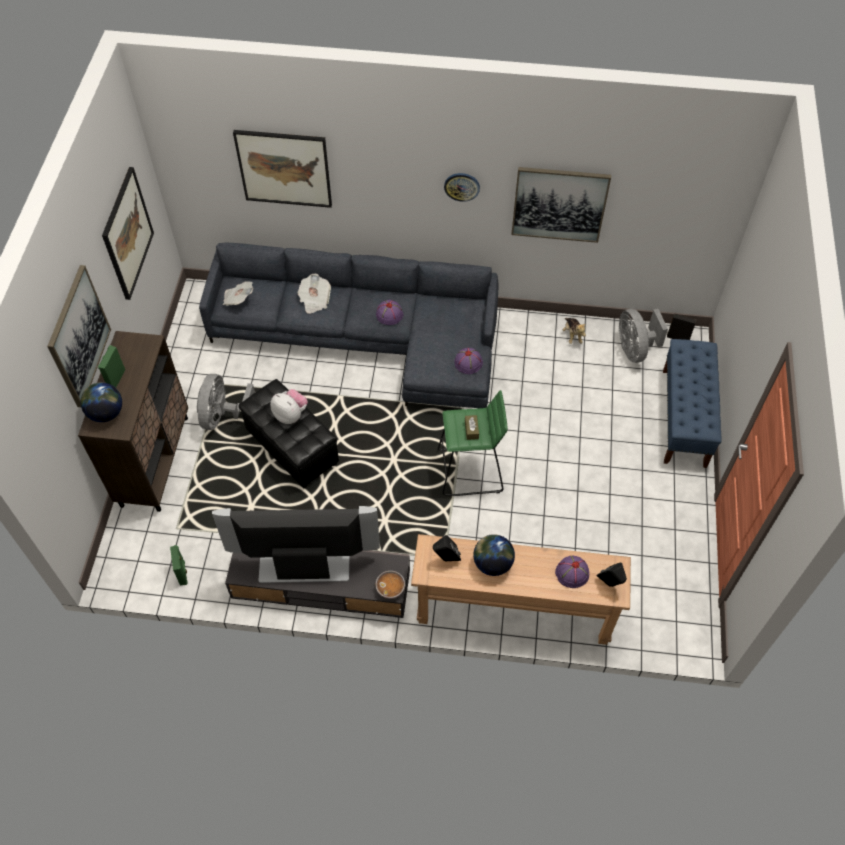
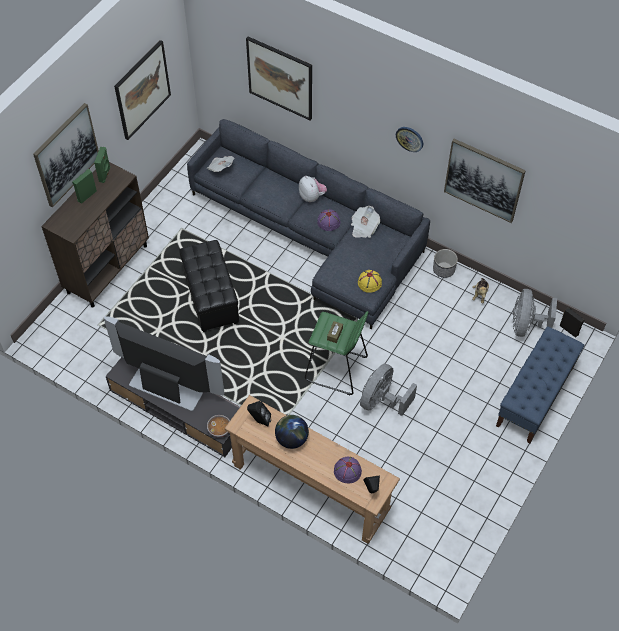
camera: 25 degrees right, 0 degrees up
(106, 413) = (68, 217): globe -> none
(183, 573) = (86, 359): green speaker -> green speaker (105, 174)
(223, 416) = (173, 255): grey fan -> grey fan (382, 401)
(290, 415) = (212, 271): plush toy -> plush toy (312, 196)
(314, 300) = (277, 189): newspaper -> newspaper (363, 227)
(468, 362) = (369, 282): purple hat -> yellow hat
(522, 324) = (444, 270): none -> planter

